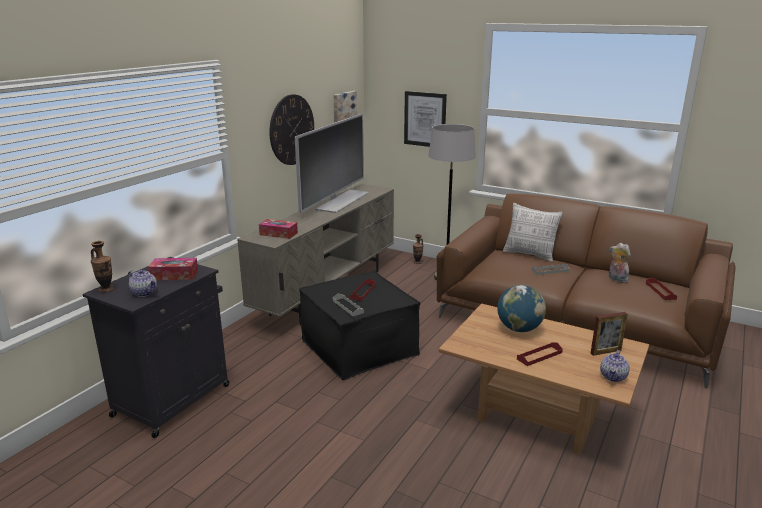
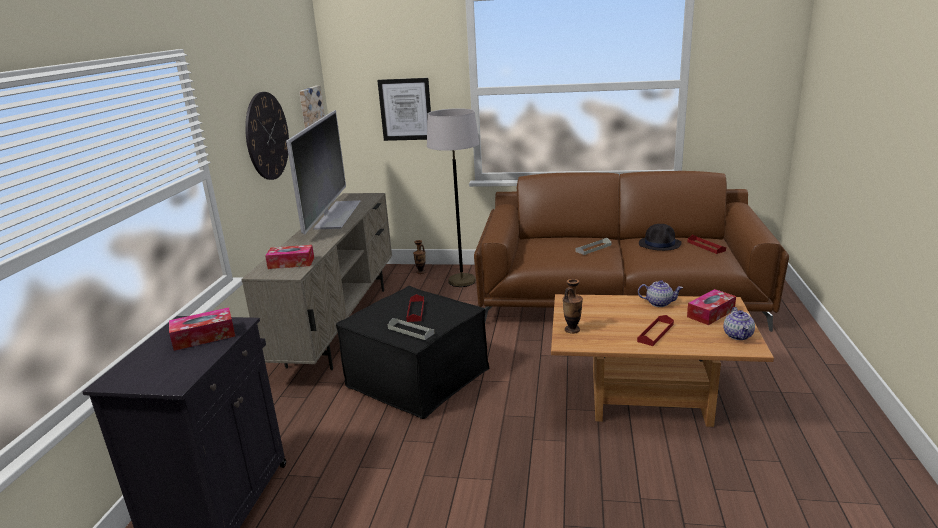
camera: 20 degrees left, 0 degrees up
(106, 289) = (116, 377): vase -> vase (572, 330)
(144, 293) = (180, 368): teapot -> teapot (659, 303)
(519, 329) = (613, 311): globe -> none
(529, 255) = (560, 237): pillow -> none
(605, 352) = (710, 313): picture frame -> tissue box
(616, 279) = (660, 244): plush toy -> black hat

